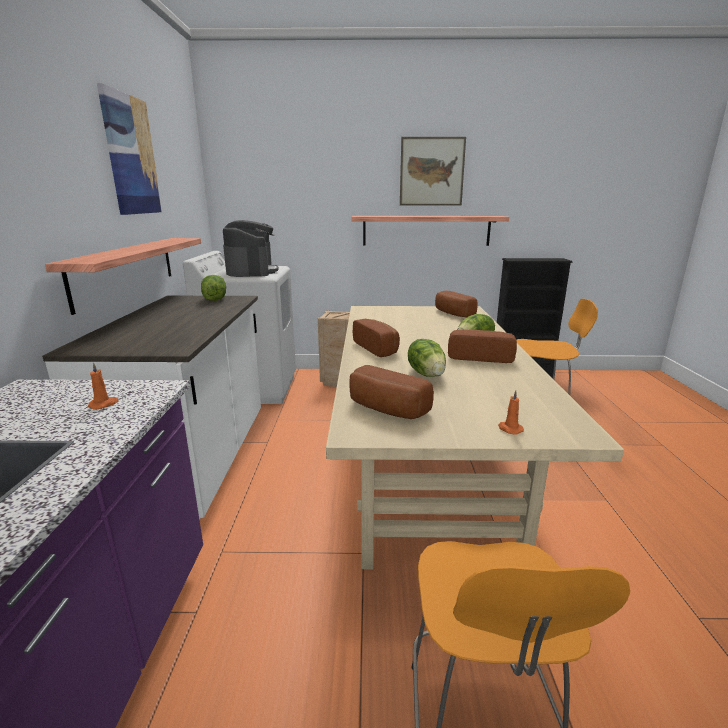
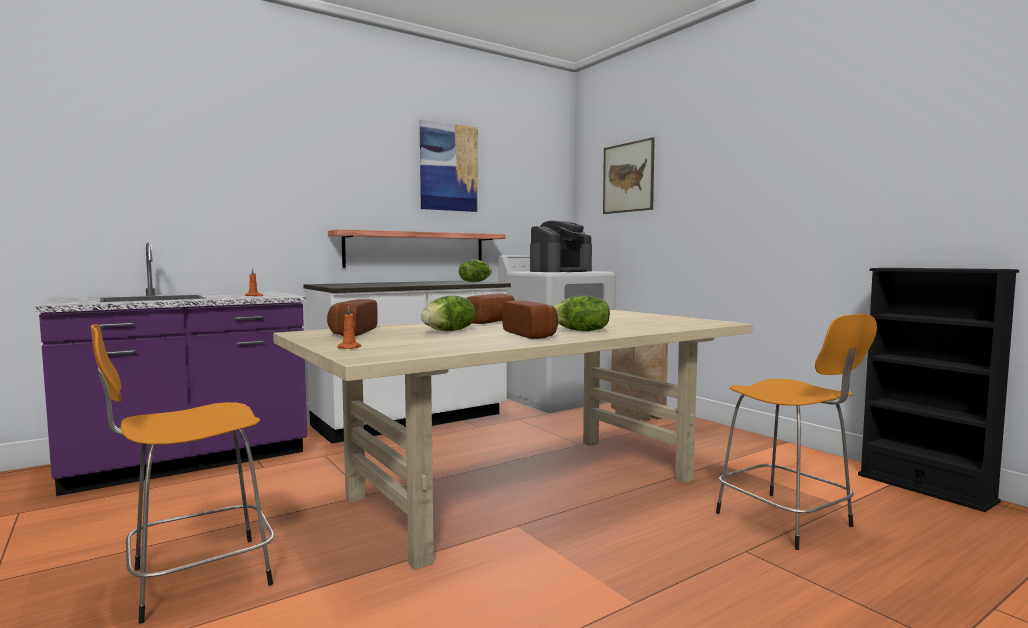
camera: 55 degrees right, 15 degrees down
(426, 230) = (772, 229): shelf -> none
(431, 172) = (779, 149): picture -> picture (628, 177)
(452, 313) = (679, 321): bread -> none

